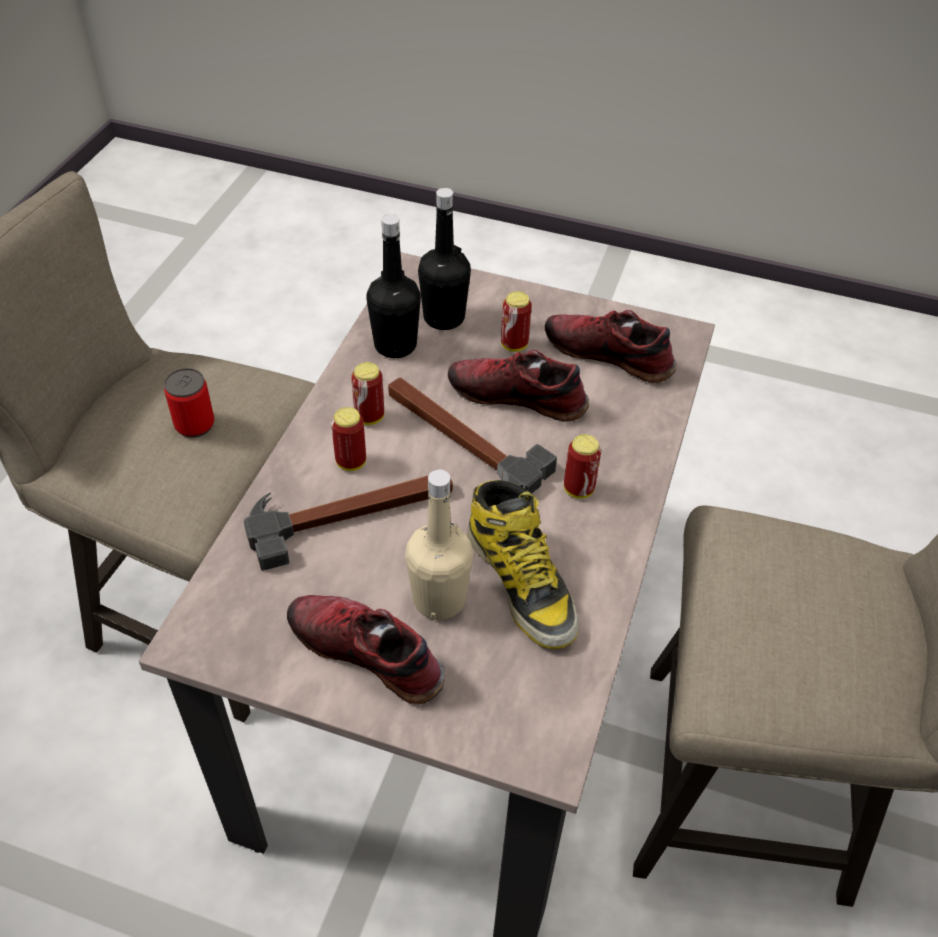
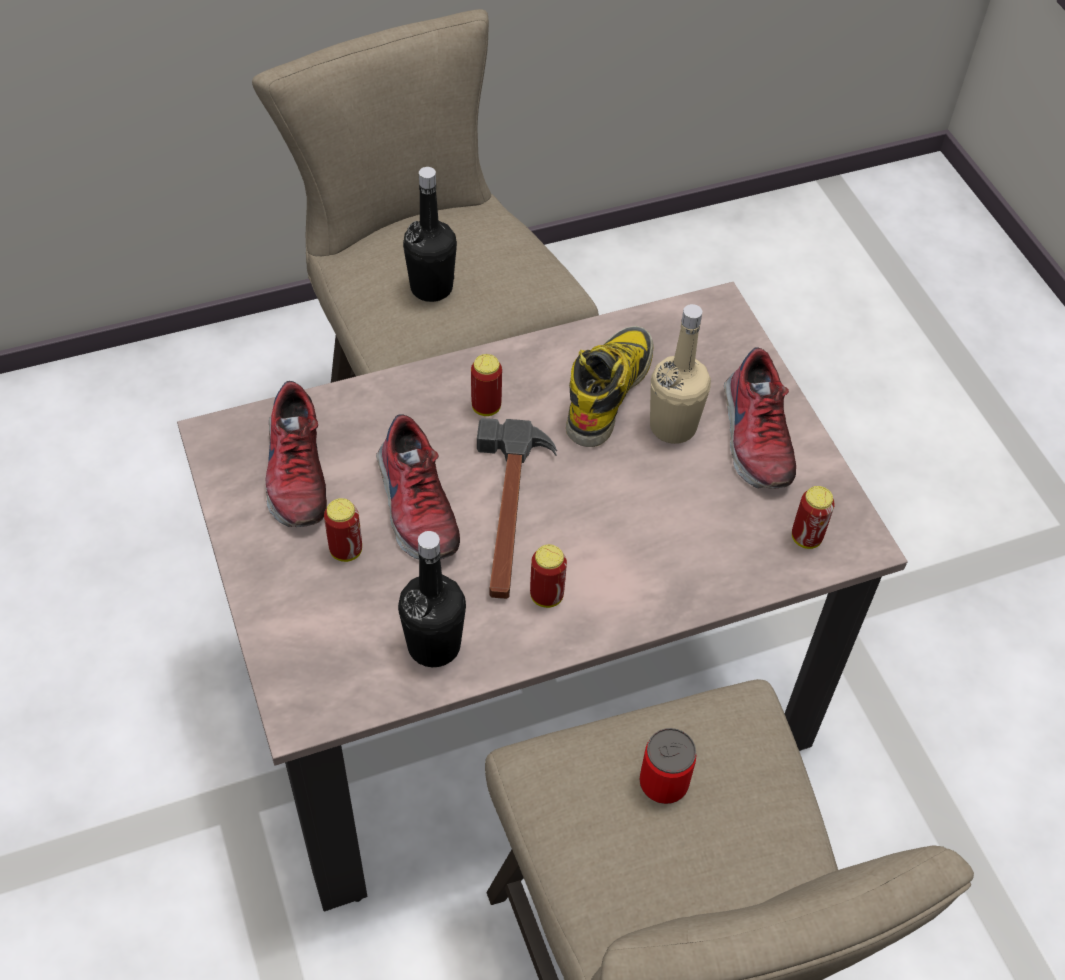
camera: 130 degrees left, 5 degrees up
(351, 462) = (609, 571): can -> can (806, 538)
(351, 514) = (658, 531): hammer -> none
(444, 317) = (355, 634): black bottle -> black bottle (431, 288)

